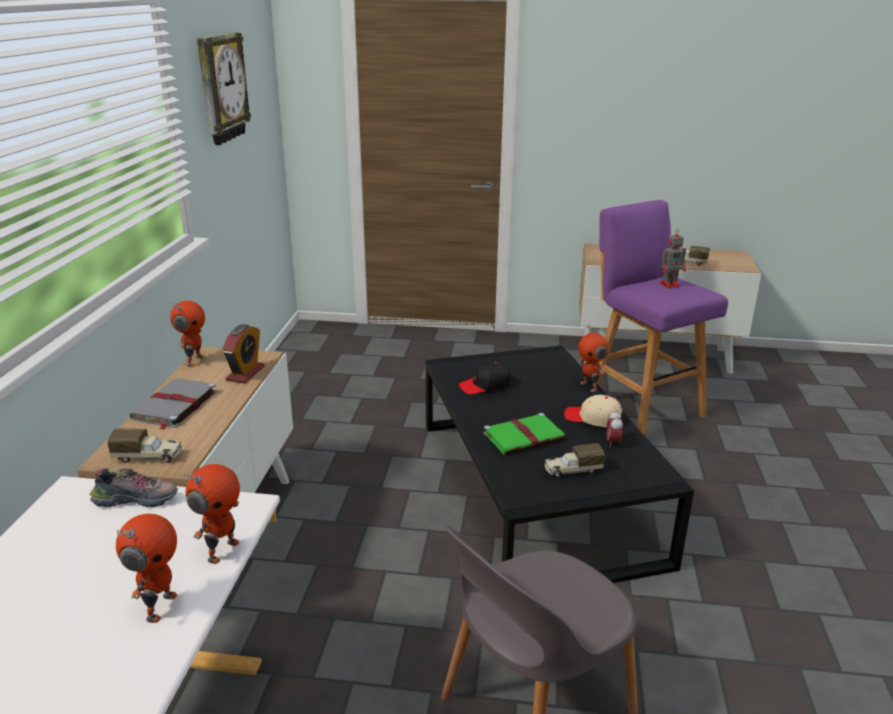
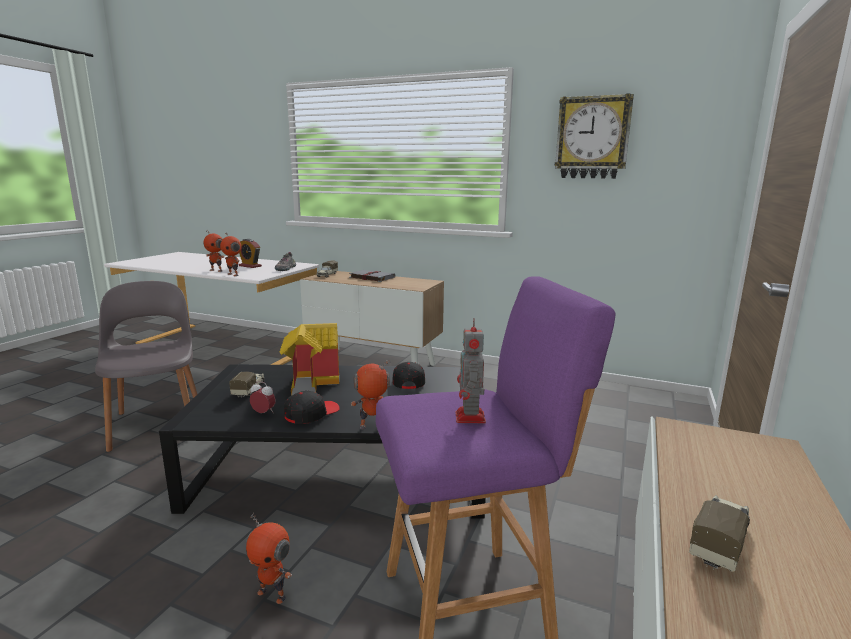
camera: 105 degrees right, 10 degrees down
(194, 361) = (423, 279): toy robot -> toy robot (273, 594)
(245, 373) = (397, 285): alarm clock -> alarm clock (250, 266)
(525, 436) = (312, 382): green book -> toy house
(592, 418) = (311, 414): beige cap -> black cap

